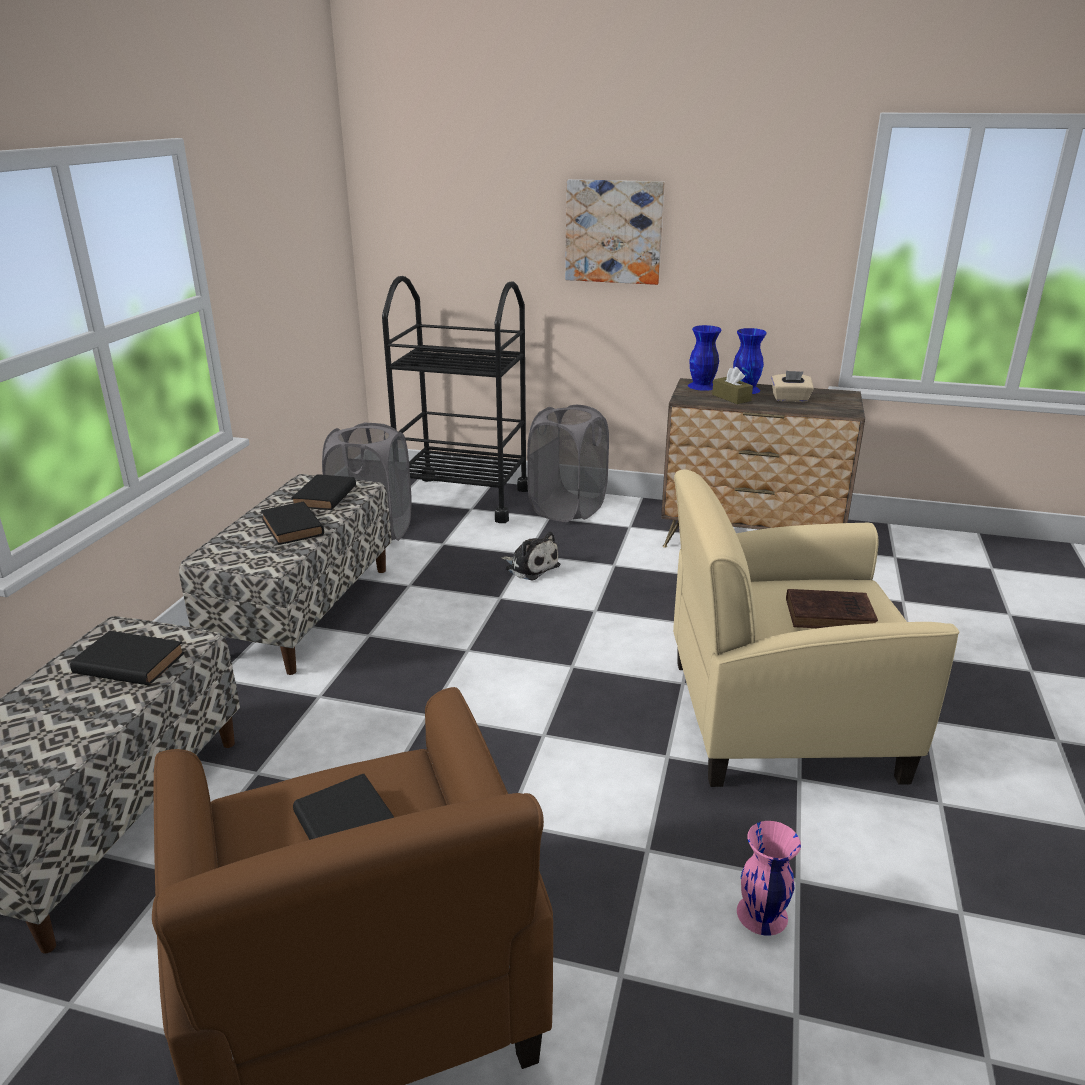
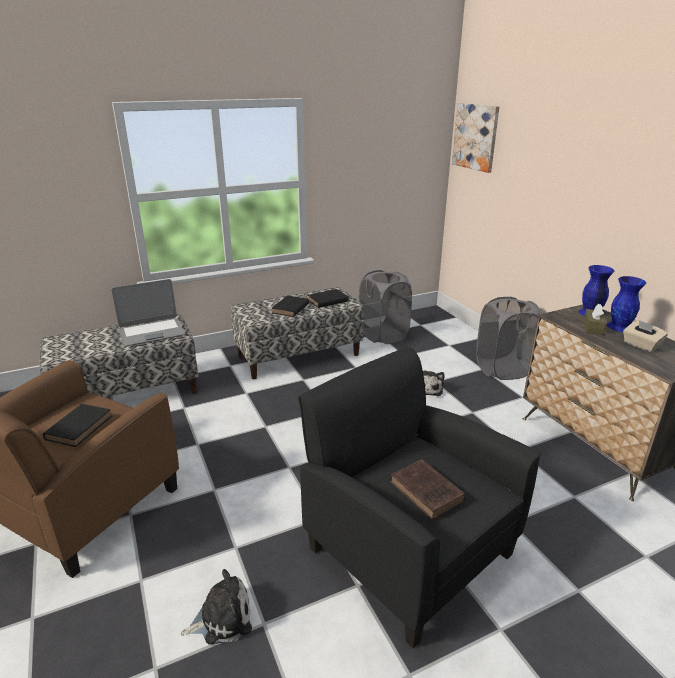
camera: 50 degrees right, 0 degrees up
(127, 663) = (152, 332): black book -> laptop
(463, 499) = (454, 338): black cart -> none
(614, 231) = (581, 182): picture -> picture (476, 137)
(761, 914) = (222, 618): pink vase -> plush toy
(778, 718) = (407, 549): beige armchair -> black armchair

